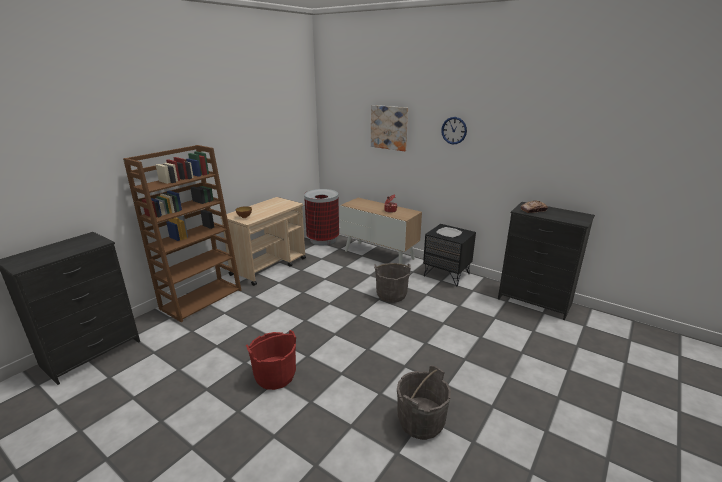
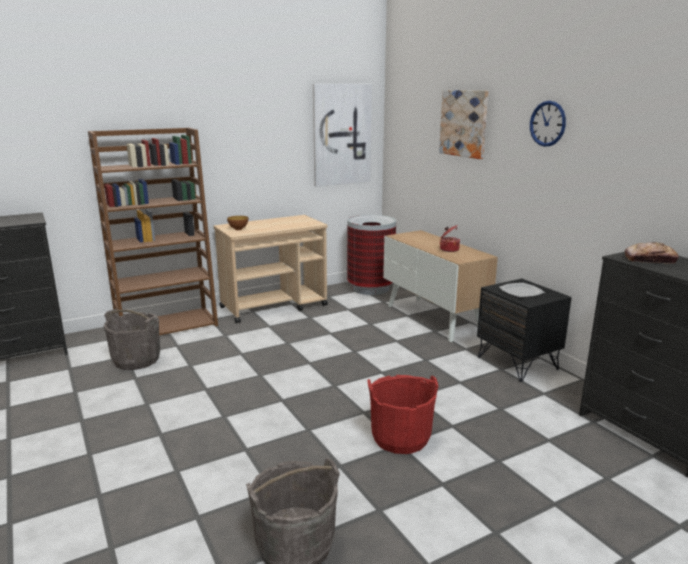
camera: 25 degrees right, 5 degrees down
(275, 376) = (165, 428): red bucket -> red bucket (400, 437)
(293, 136) = (341, 134): none -> picture
(391, 294) = (405, 371): grey bucket -> grey bucket (136, 360)

